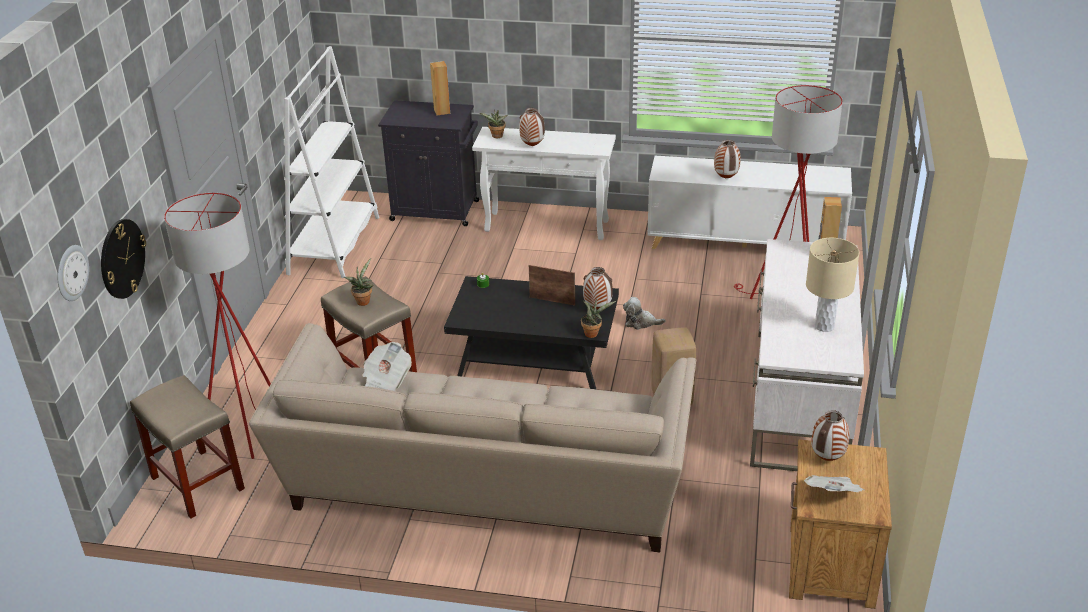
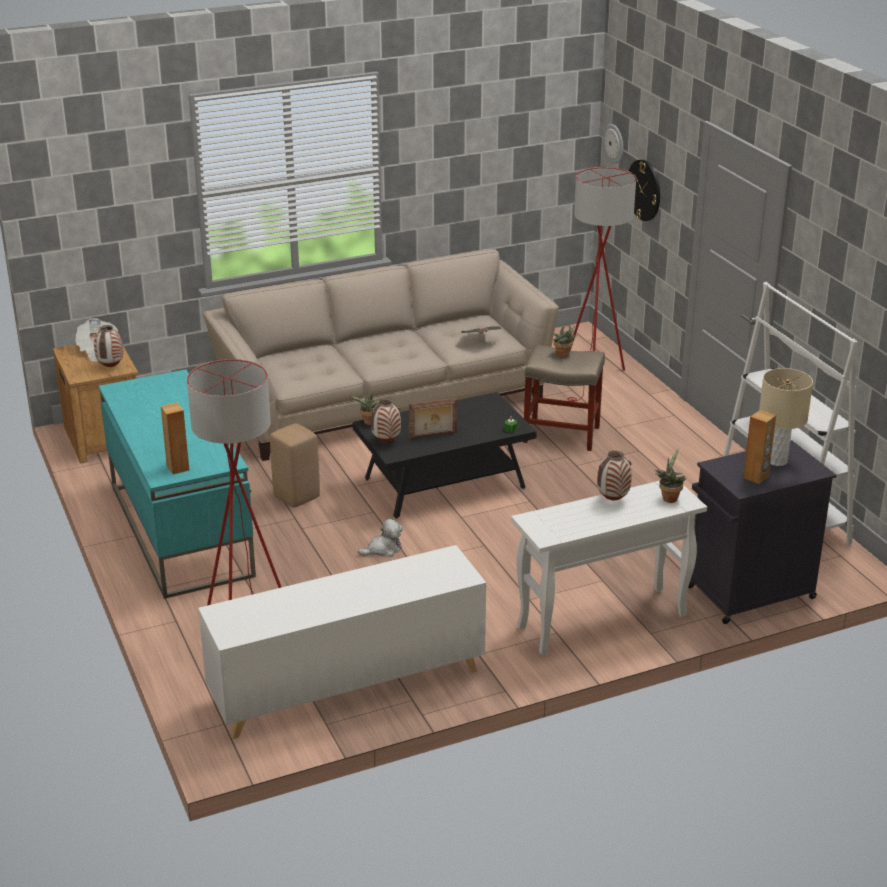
camera: 145 degrees right, 5 degrees down
(196, 482) = (577, 348): beige stool -> none
(725, 178) = (369, 577): vase -> none
(799, 401) = (180, 531): white desk -> turquoise desk
(824, 326) = (147, 408): beige table lamp -> beige table lamp (777, 461)

